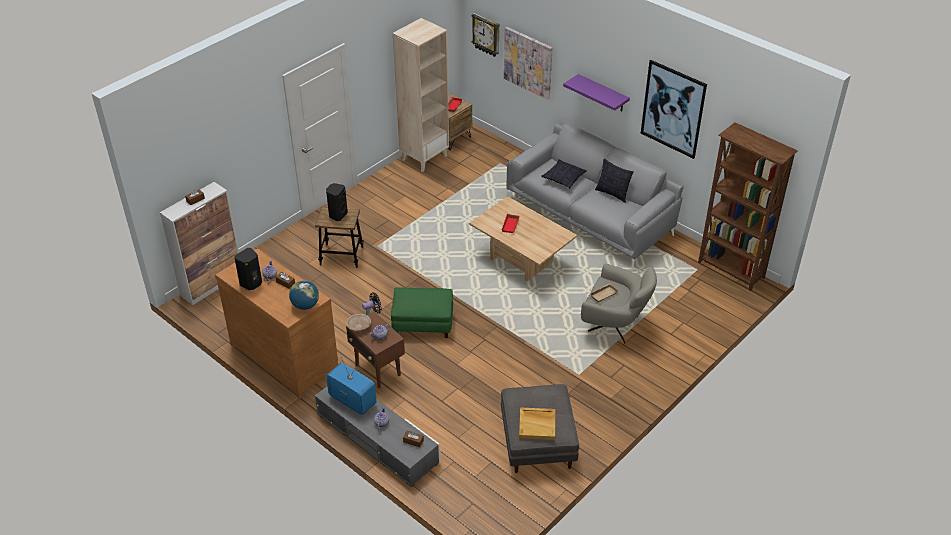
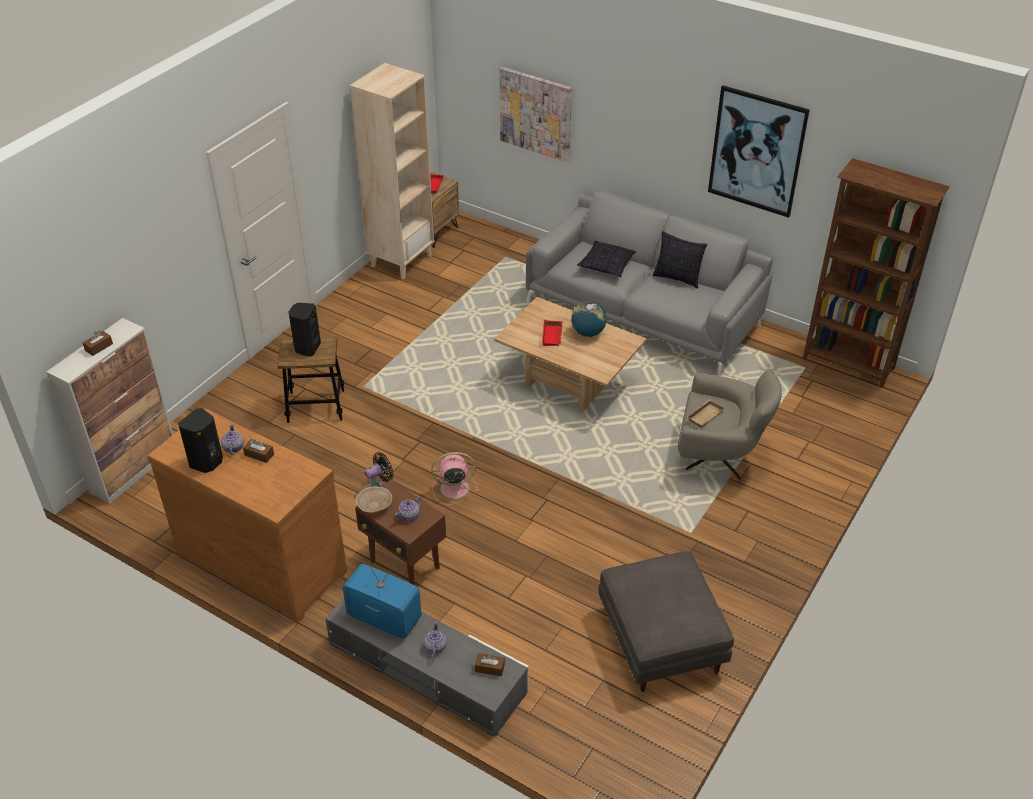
camera: 10 degrees left, 0 degrees up
(305, 305) = (296, 485): globe -> globe (588, 333)
(422, 324) = (453, 488): green ottoman -> pink fan
(486, 35) = (472, 82): wall clock -> none
(537, 424) = (669, 617): beige tray -> none
(603, 93) = (649, 143): purple shelf -> none

